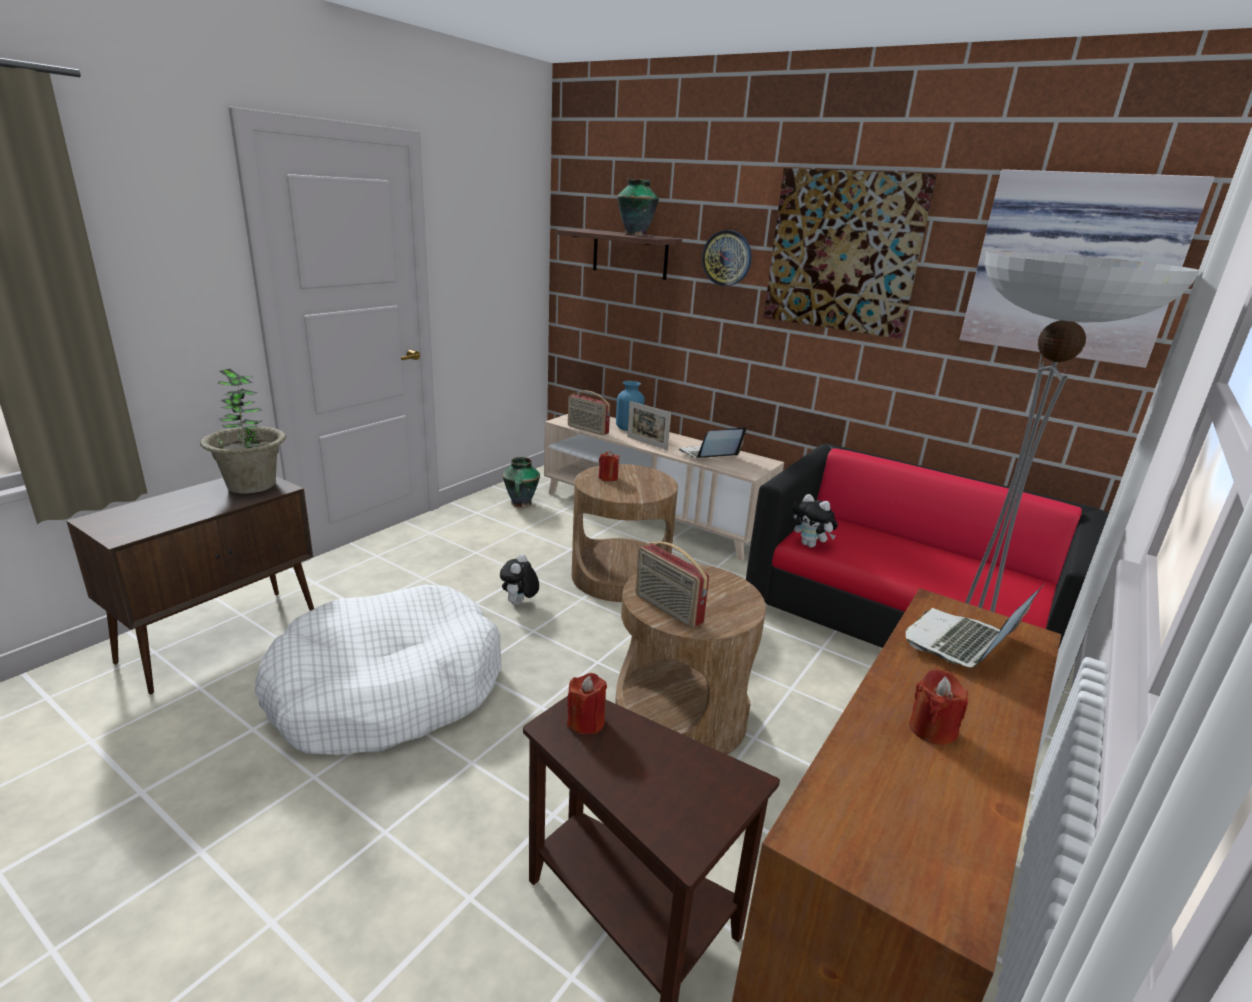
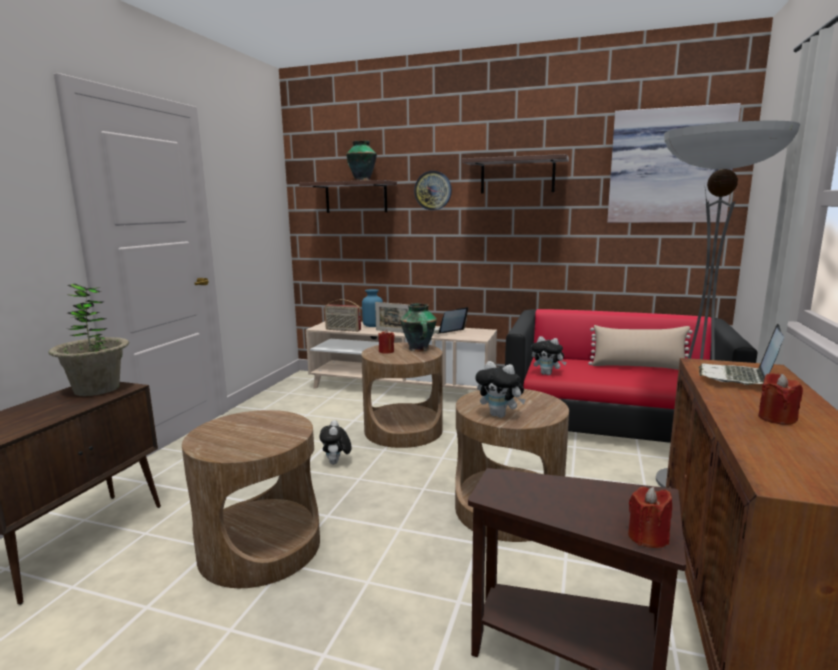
camera: 15 degrees left, 10 degrees down
(387, 690) = (260, 547): white dog bed -> brown side table
(521, 504) = (295, 398): vase -> vase (419, 349)
(586, 722) = (513, 486): red candle -> red candle (647, 537)
(667, 609) = (500, 415): radio -> plush toy
(843, 252) = (517, 176): picture -> shelf
(948, 558) = (638, 367): none -> beige pillow

